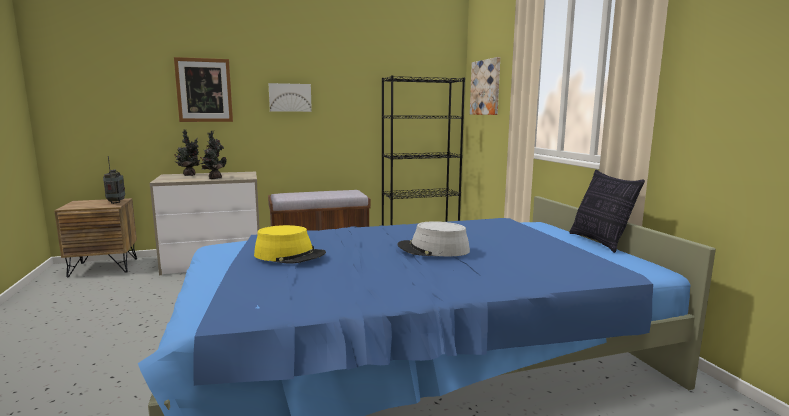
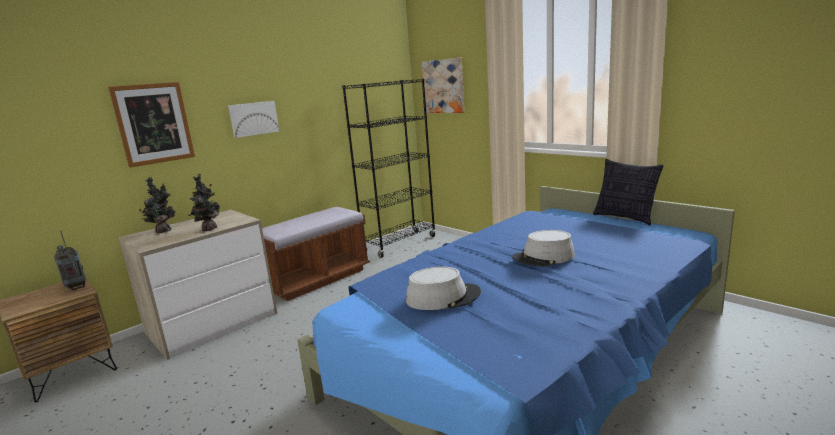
camera: 25 degrees left, 5 degrees up
(290, 255) = (443, 297): yellow hat -> grey hat

